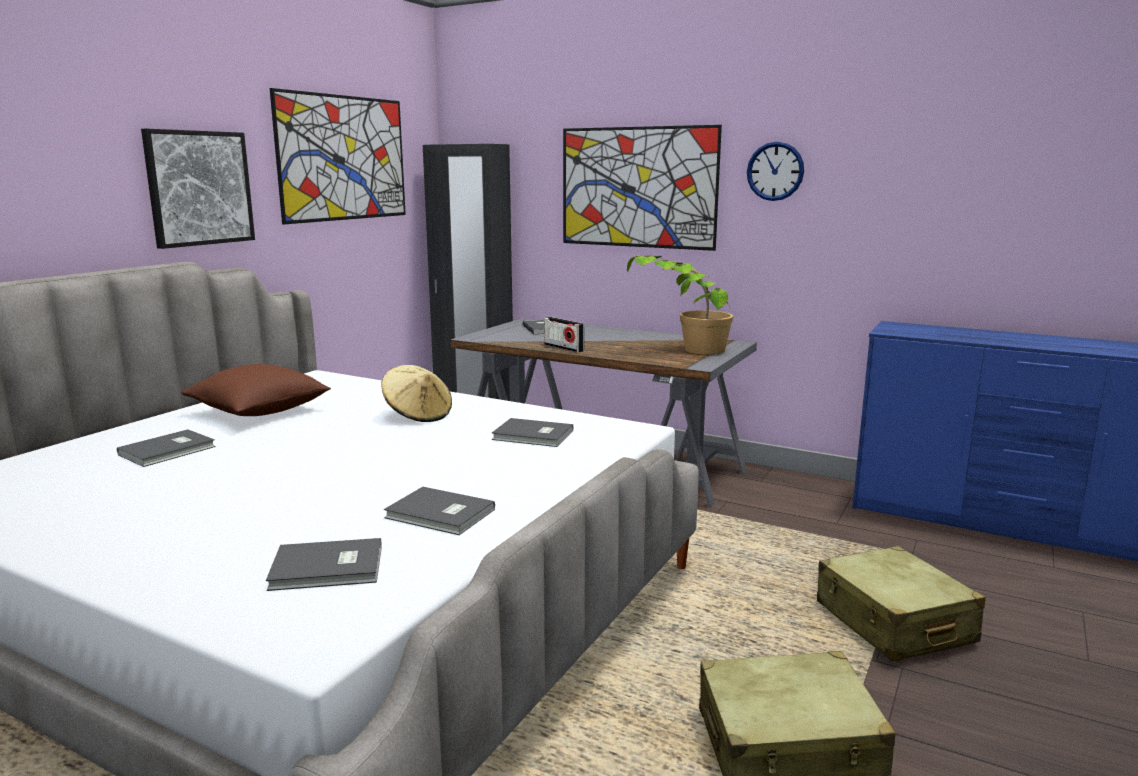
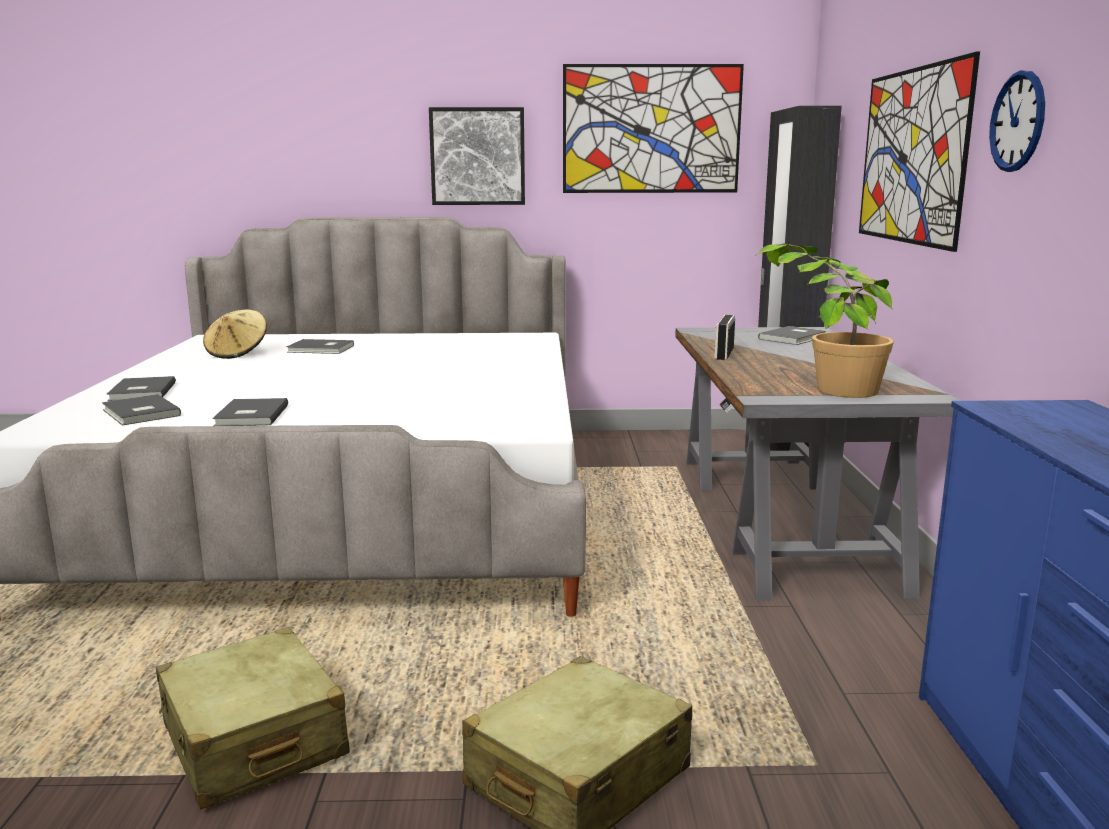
camera: 60 degrees right, 0 degrees up
(259, 412) = (424, 345): brown pillow -> none
(418, 415) = (475, 371): beige hat -> beige hat (237, 353)
(533, 436) = (466, 404): grey book -> grey book (140, 392)

